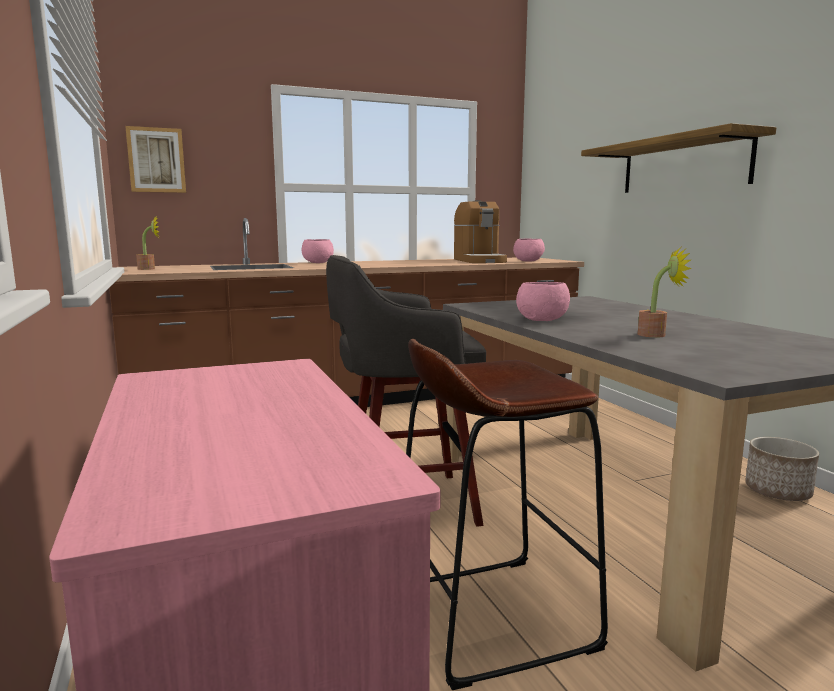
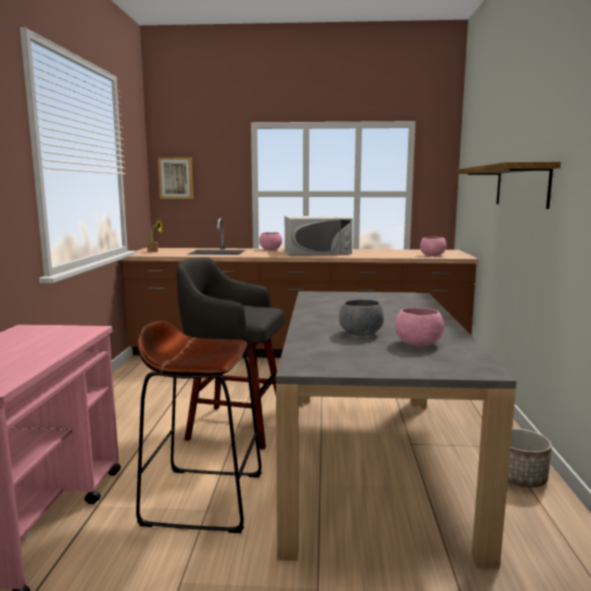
camera: 25 degrees right, 0 degrees up
(387, 262) = (317, 252): none -> white microwave
(479, 261) = (393, 253): coffee machine -> none
(542, 320) = (321, 312): pink bowl -> pink bowl (418, 344)
(657, 335) = (360, 333): potted plant -> grey bowl

